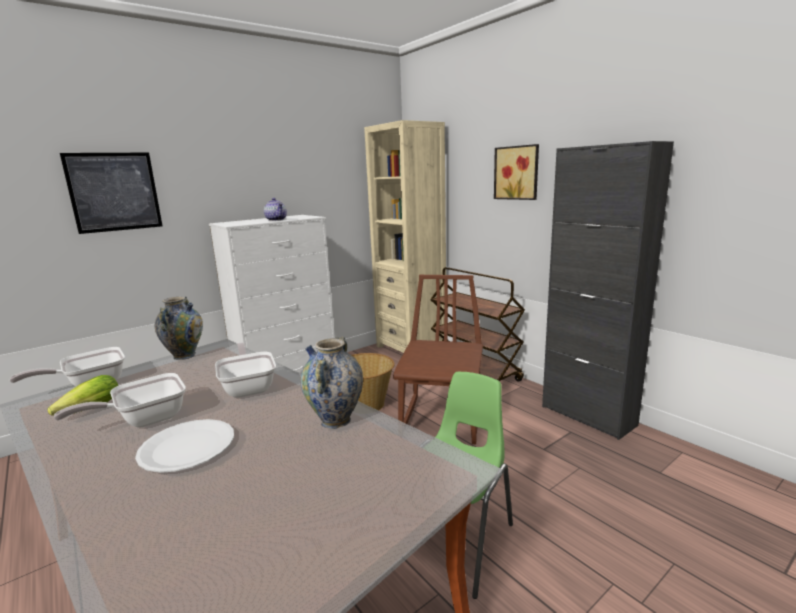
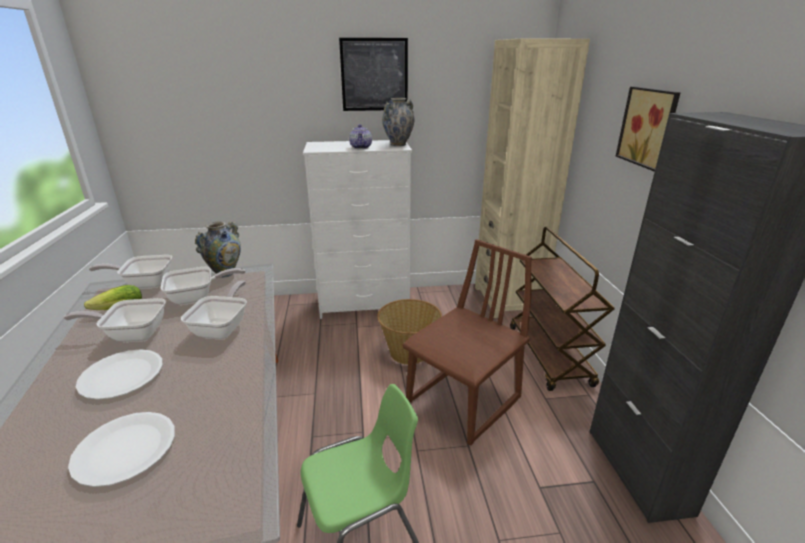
camera: 30 degrees right, 10 degrees up
(114, 192) = (228, 107): picture -> picture (374, 75)
(181, 377) = (198, 297): none -> frying pan
(284, 484) = (125, 449): none -> white plate
(335, 420) = (231, 397): vase -> vase (398, 144)

